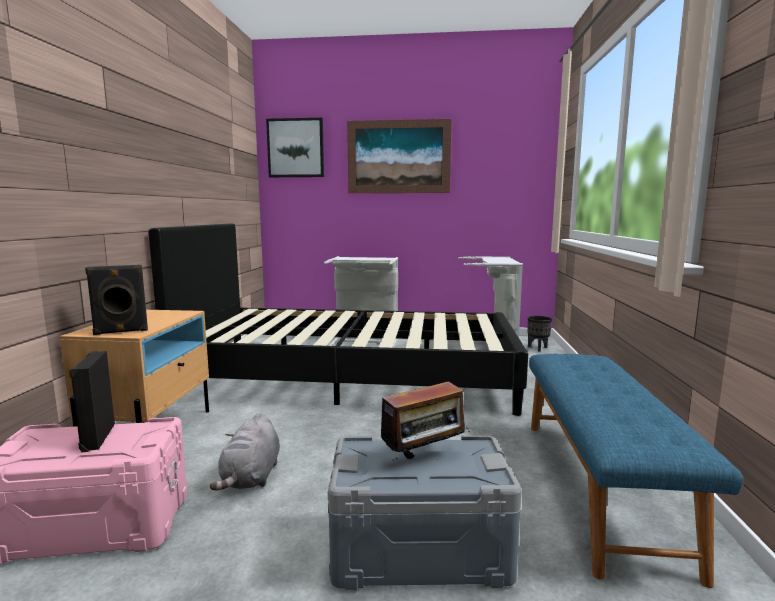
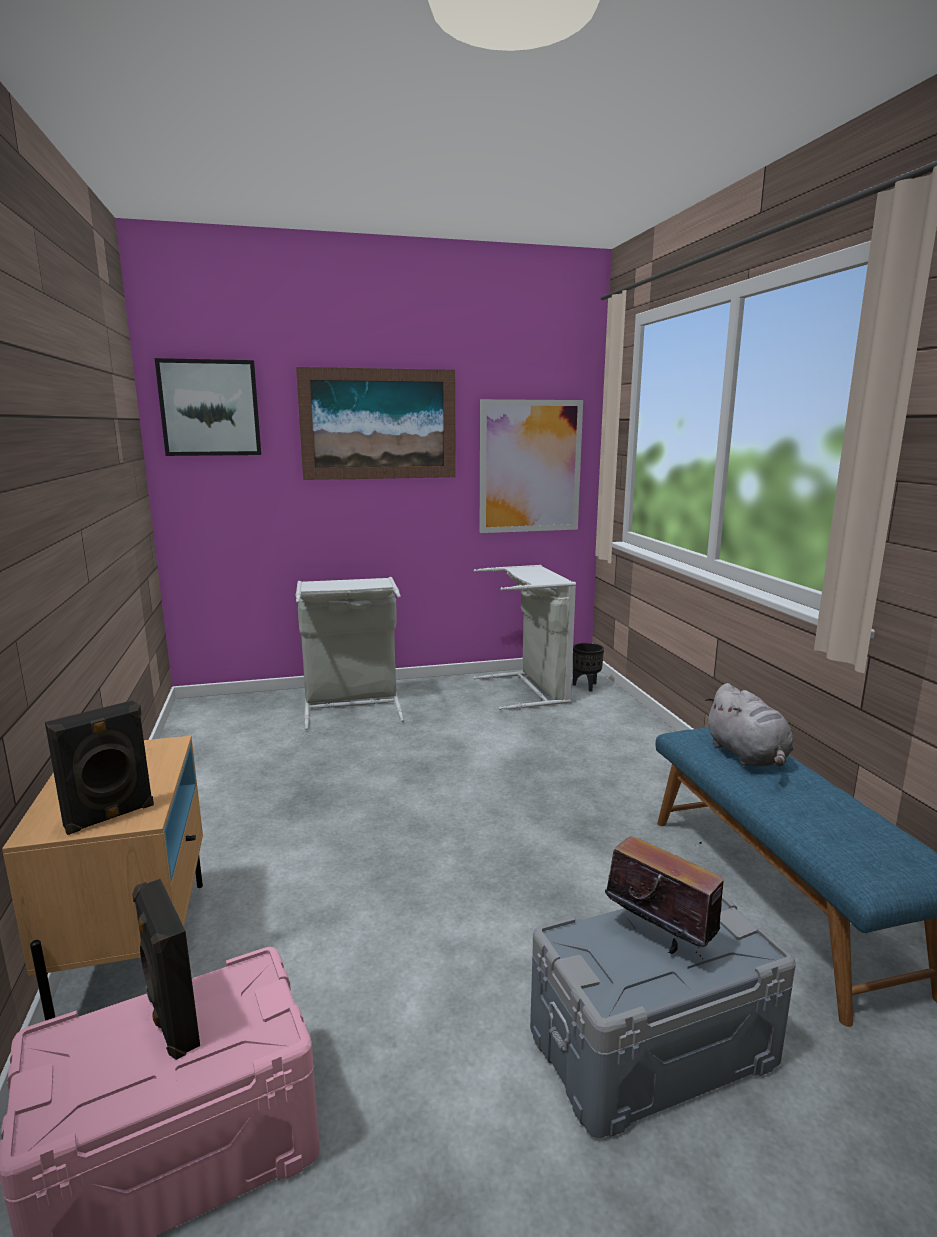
camera: 20 degrees left, 5 degrees up
(251, 477) = (360, 994): grey plush toy -> grey plush toy (748, 756)
(351, 378) = (379, 779): black bed -> none
(424, 458) = (659, 937): radio -> radio turned 90 degrees counterclockwise
(505, 186) = (530, 466): none -> picture

